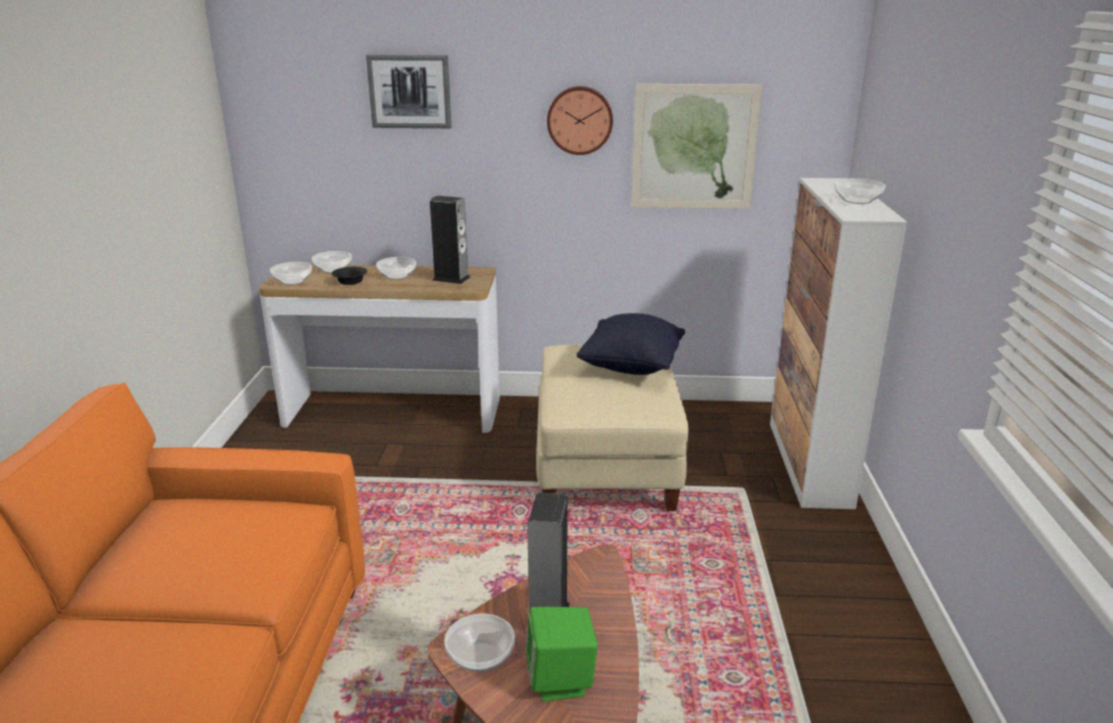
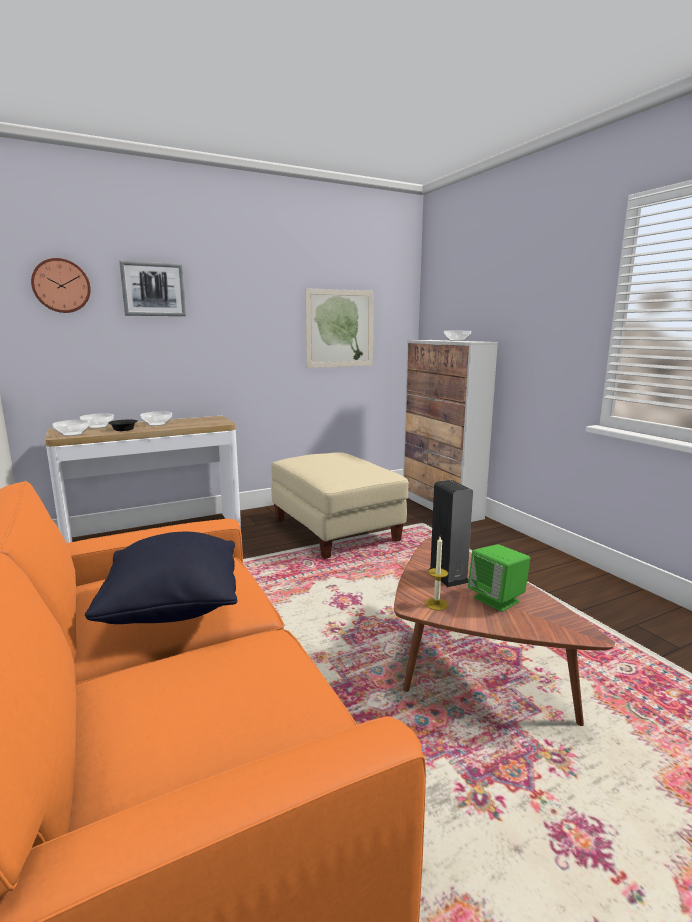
camera: 30 degrees left, 10 degrees down
(451, 278) = (200, 421): speaker -> none
(481, 656) = (436, 604): bowl -> candle
(580, 120) = (272, 311): wall clock -> wall clock (61, 286)
(631, 367) = (344, 459): black pillow -> black pillow (173, 608)

